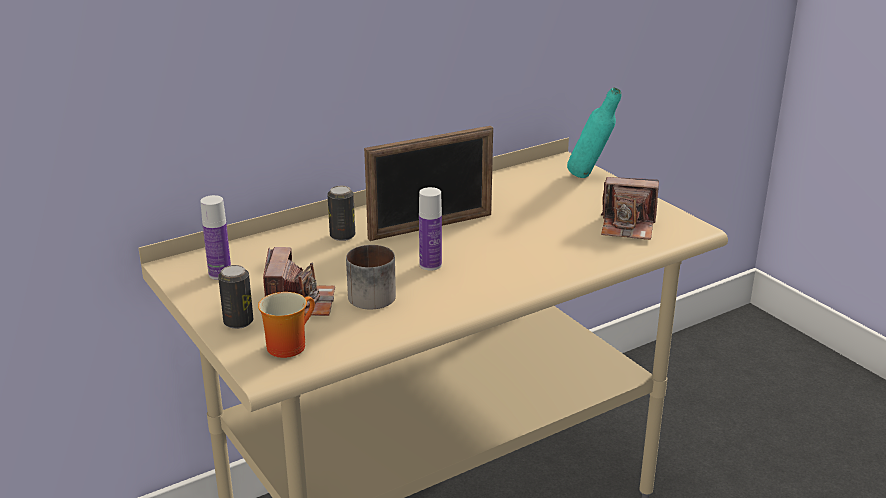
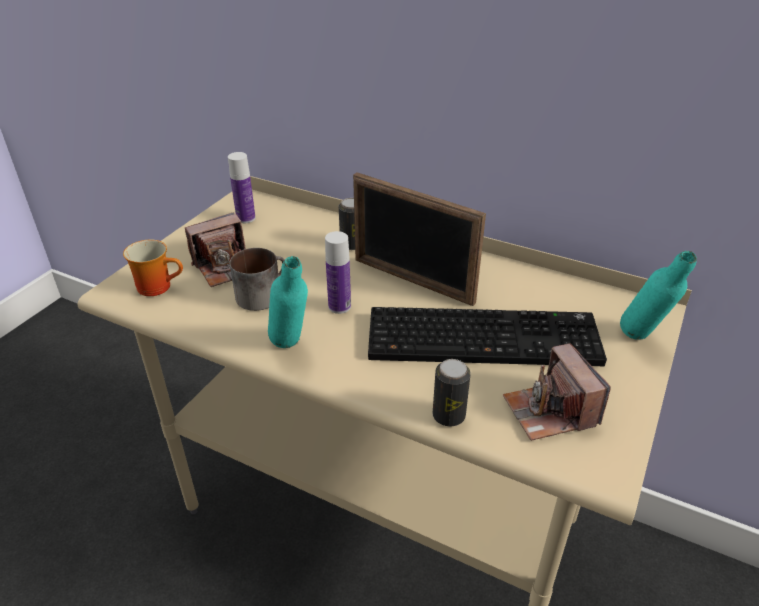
camera: 60 degrees right, 10 degrees up
(238, 322) = (180, 253): can -> can (448, 416)
(466, 299) = (291, 349): none -> turquoise bottle
(532, 222) = (485, 337): none -> keyboard

